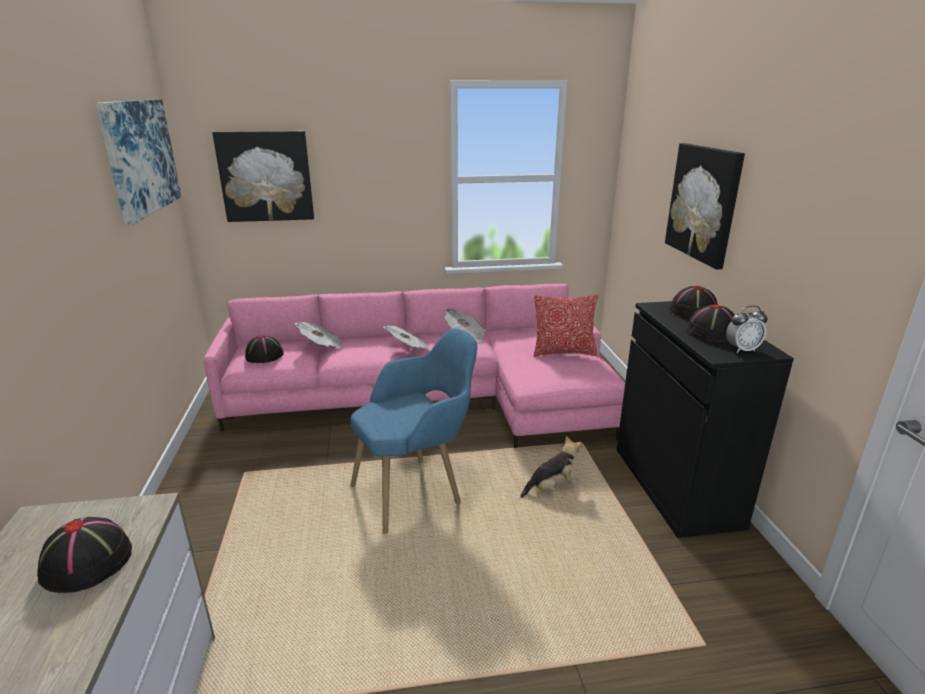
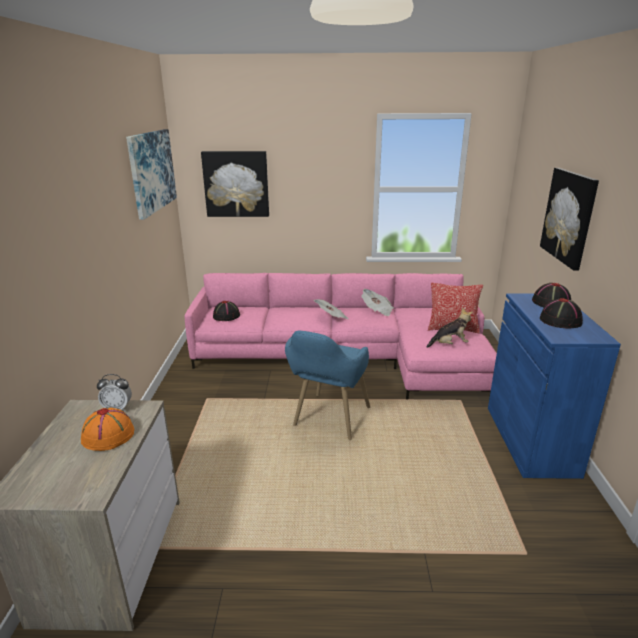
camera: 10 degrees right, 0 degrees up
(88, 562) = (109, 435): black hat -> orange hat
(321, 346) = (268, 311): newspaper -> none
(418, 489) = (328, 422): blue armchair -> blue armchair turned 135 degrees clockwise
(551, 488) = (430, 431): plush toy -> plush toy (449, 344)
(675, 486) = (530, 440): black cabinet -> blue cabinet
(742, 350) = (580, 335): alarm clock -> alarm clock (117, 409)

